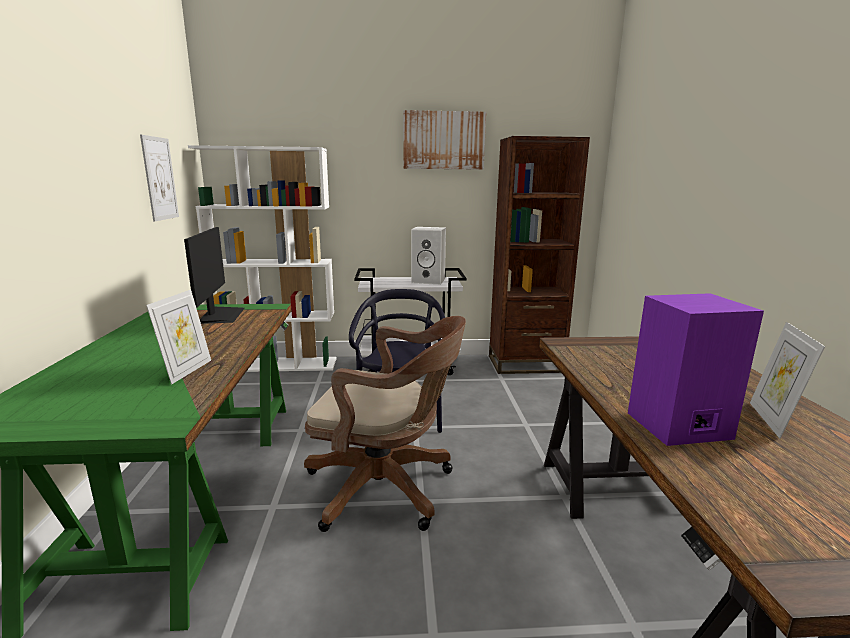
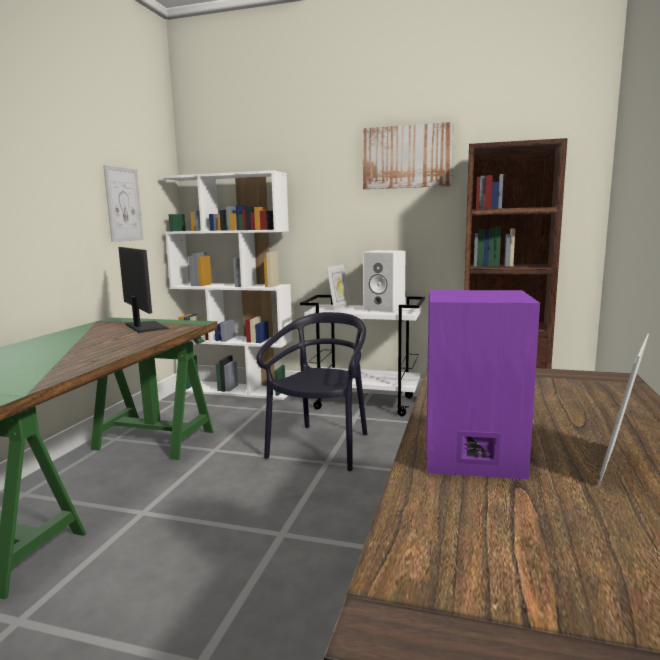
camera: 20 degrees right, 5 degrees down
(186, 371) = (61, 364): picture frame -> picture frame (339, 307)
(221, 315) = (145, 327): monitor -> monitor turned 45 degrees counterclockwise
(387, 488) = (257, 515): brown office chair -> none

